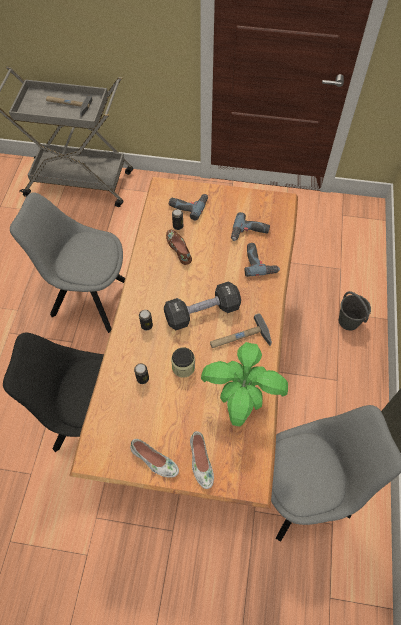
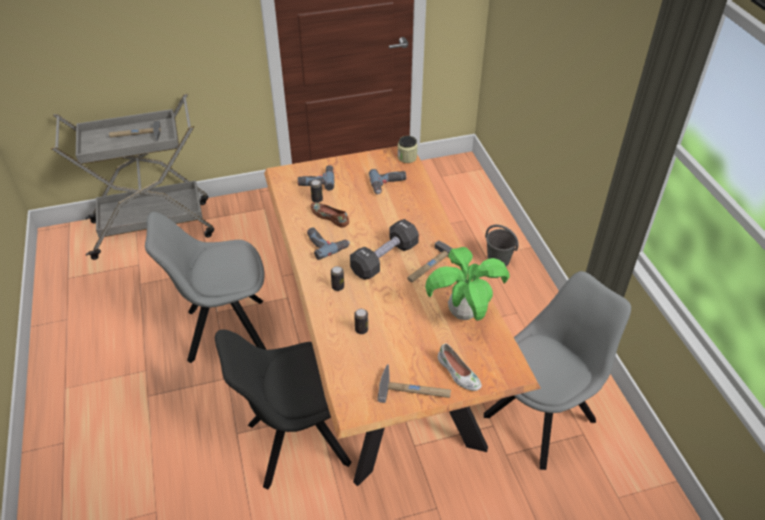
camera: 25 degrees left, 15 degrees down
(154, 460) = (414, 389): white shoe -> hammer
(183, 367) = (394, 307): jar -> jar (407, 157)
(259, 262) = (412, 204): power drill -> power drill (326, 244)

